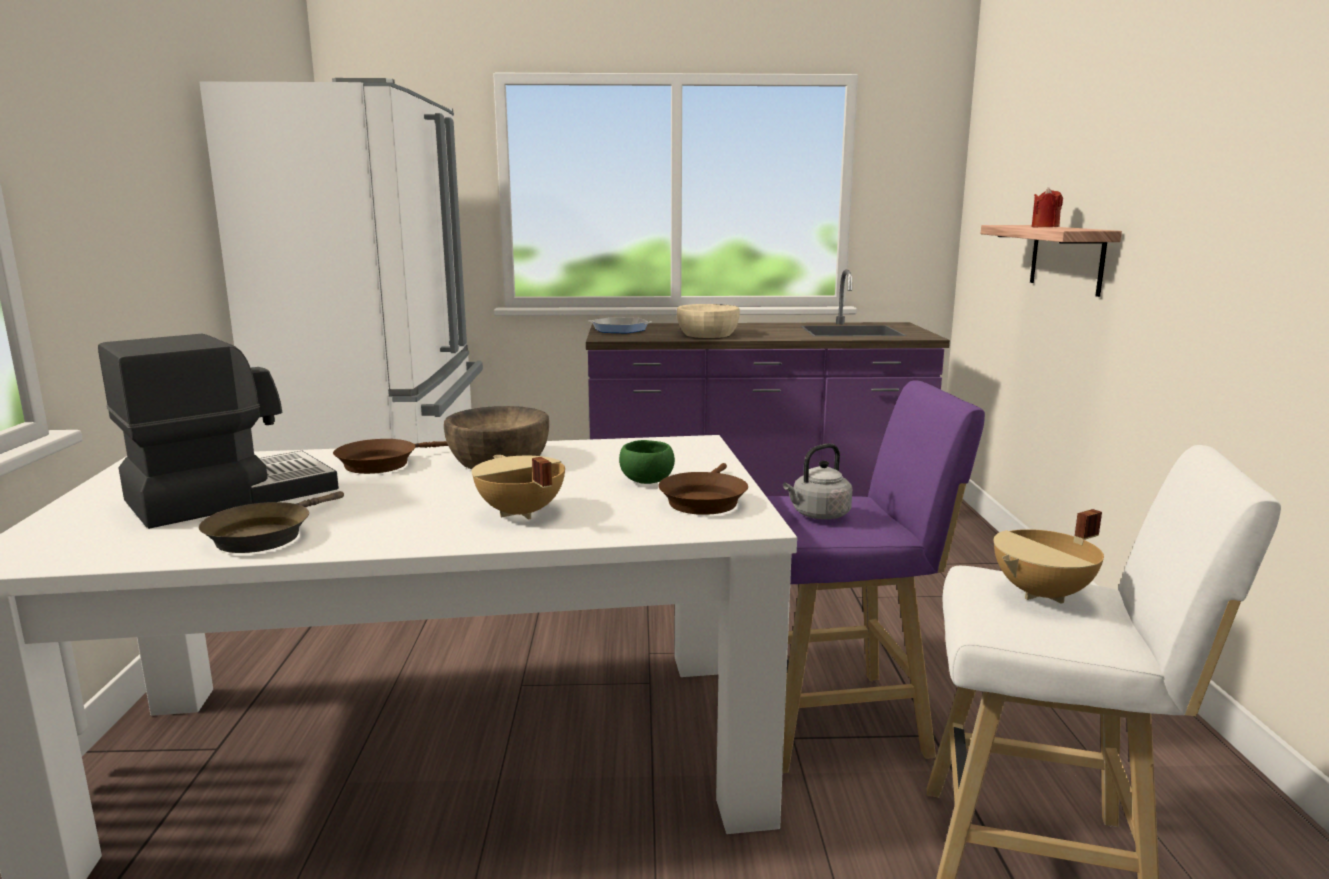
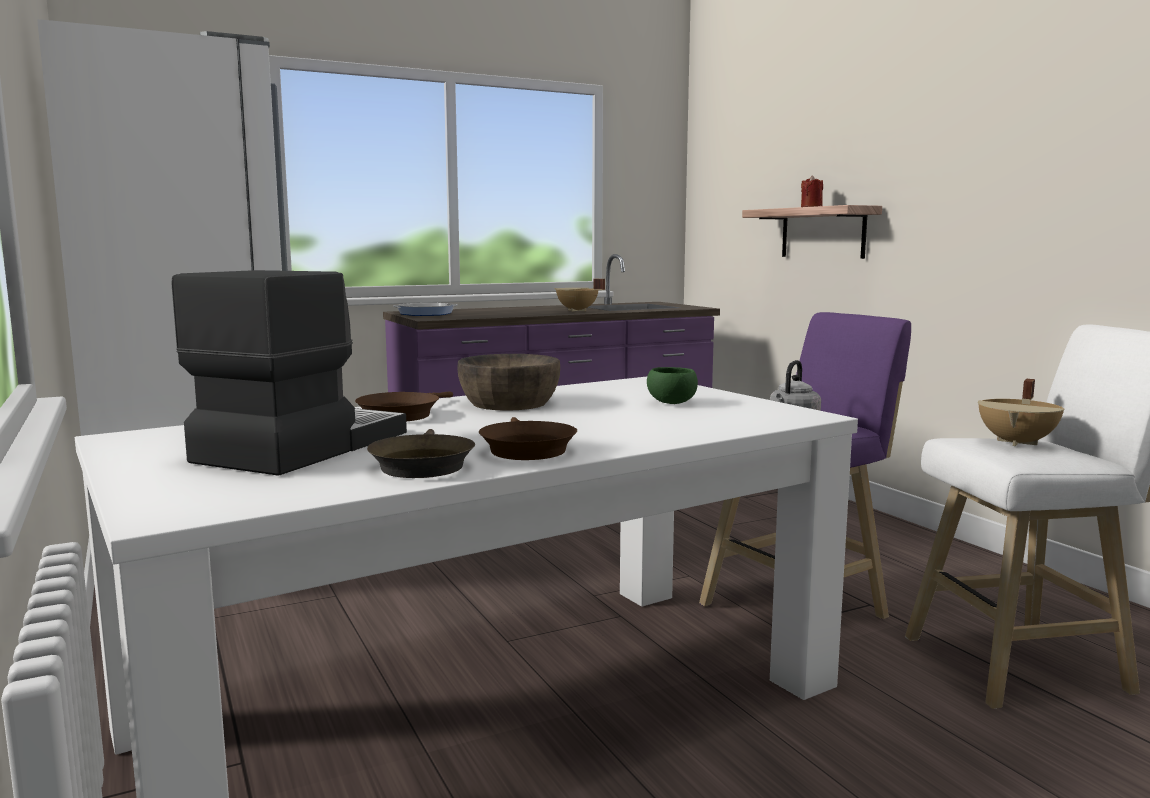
camera: 25 degrees left, 5 degrees down
(519, 513) = (620, 428): beige cooking pot -> beige cooking pot (577, 310)
(704, 500) = (744, 408): brown frying pan -> brown frying pan (526, 449)
(707, 334) = (517, 313): beige bowl -> none

